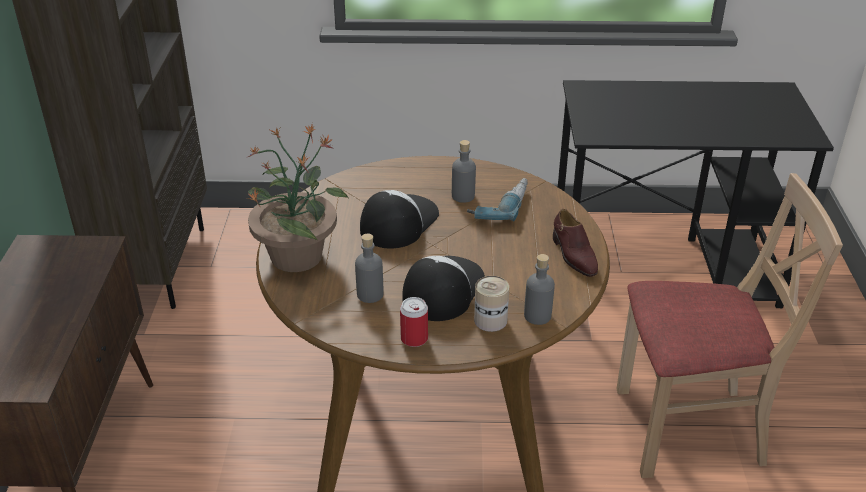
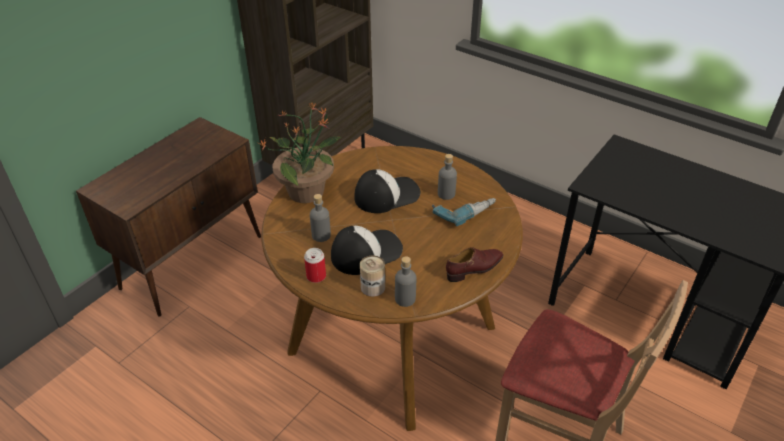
camera: 35 degrees right, 5 degrees up
(573, 255) = (474, 268): brown shoe -> brown shoe turned 135 degrees counterclockwise

